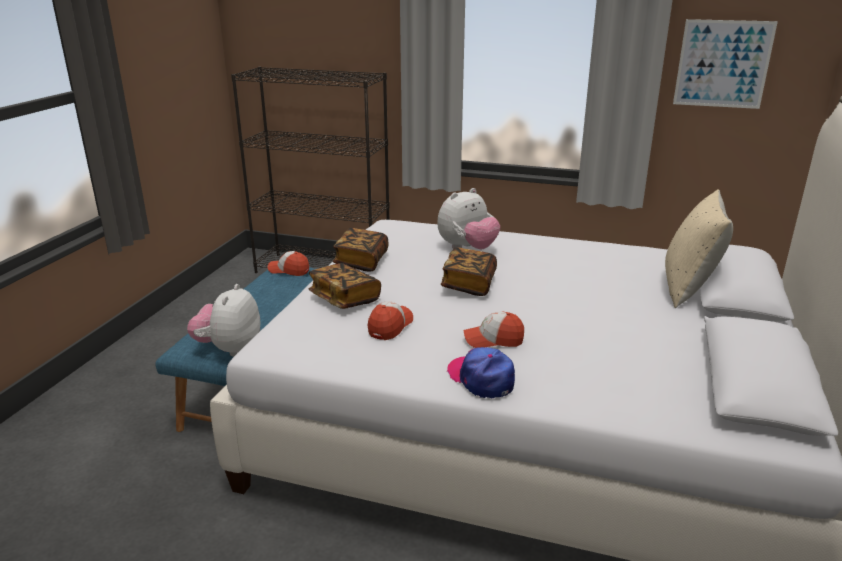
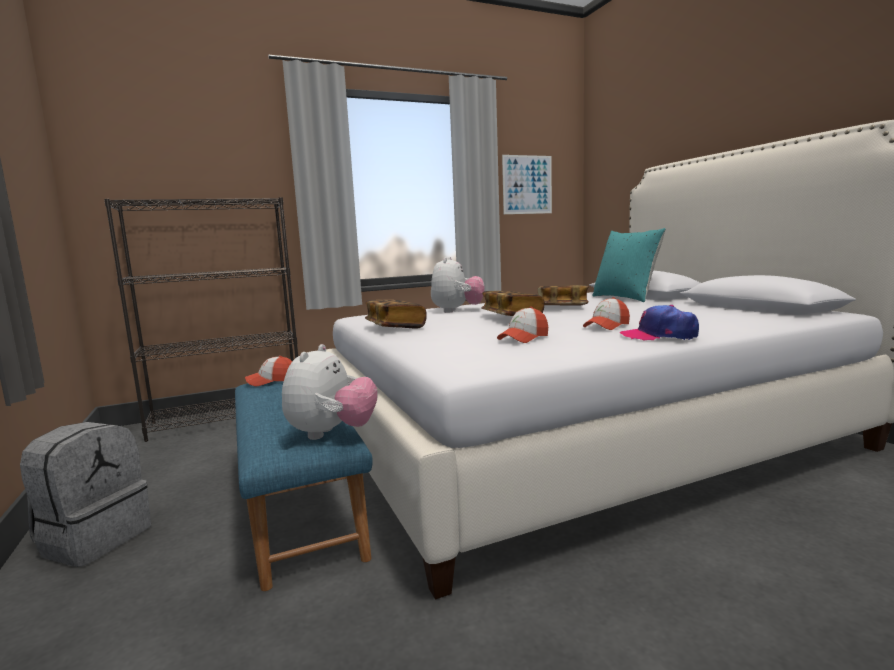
camera: 40 degrees left, 15 degrees down
(155, 348) = (95, 539): none -> grey backpack
(229, 349) = (332, 434): plush toy -> plush toy turned 135 degrees counterclockwise
(344, 299) = (444, 338): book -> book (562, 307)
(390, 326) = (523, 338): cap -> cap turned 120 degrees counterclockwise
(689, 289) = (626, 298): beige pillow -> turquoise pillow

